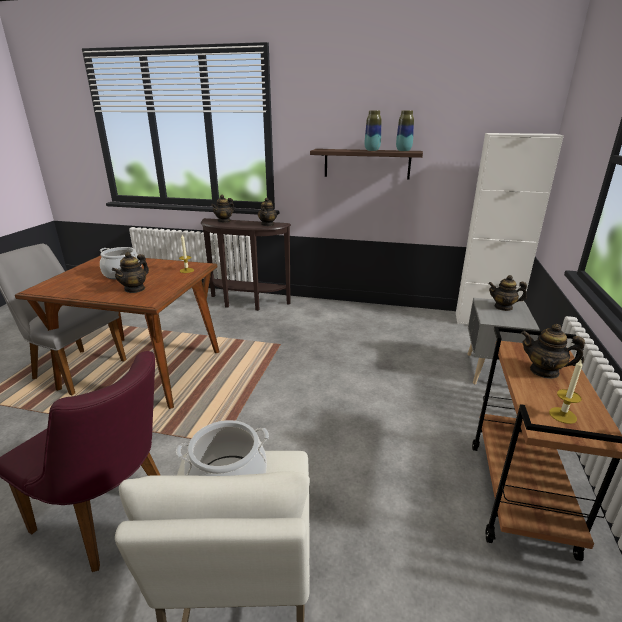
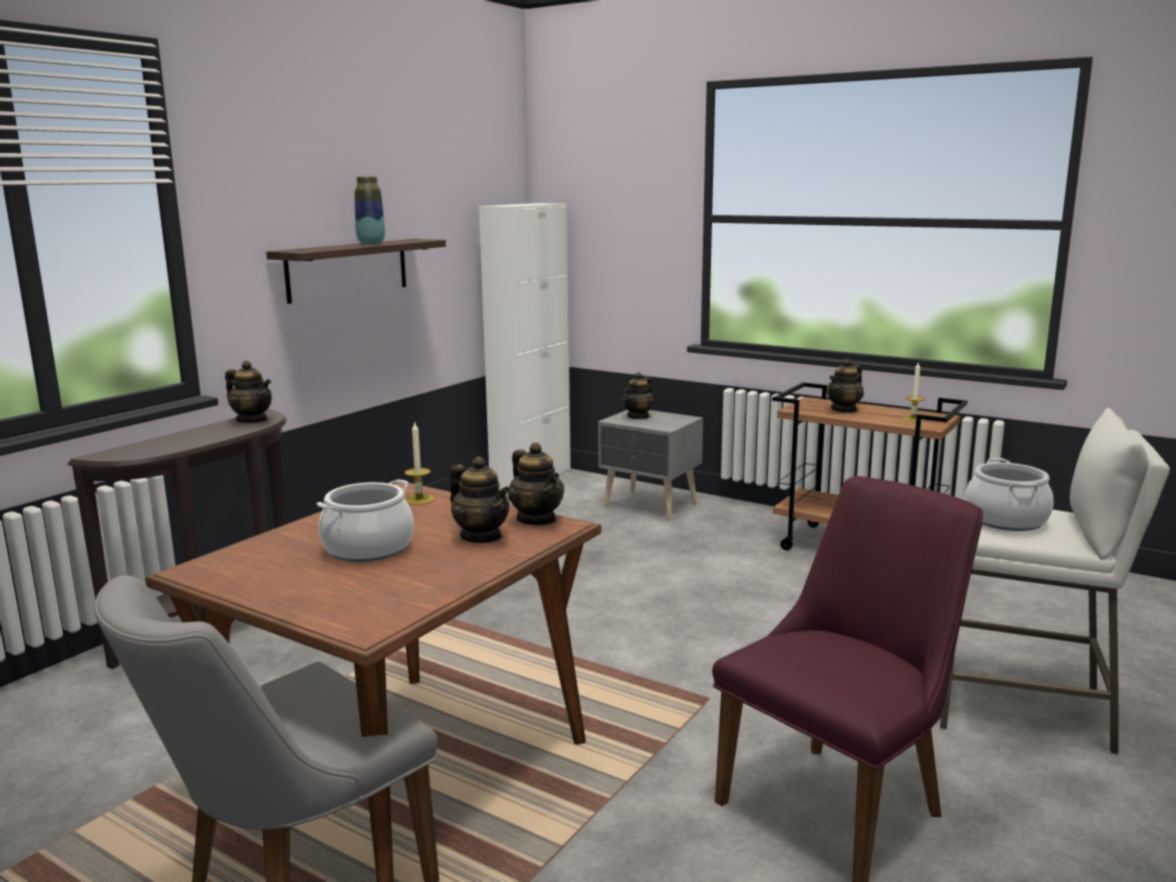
camera: 70 degrees left, 10 degrees down
(224, 221) = (147, 444): teapot -> teapot (537, 519)
(403, 151) = (406, 240): vase -> none

